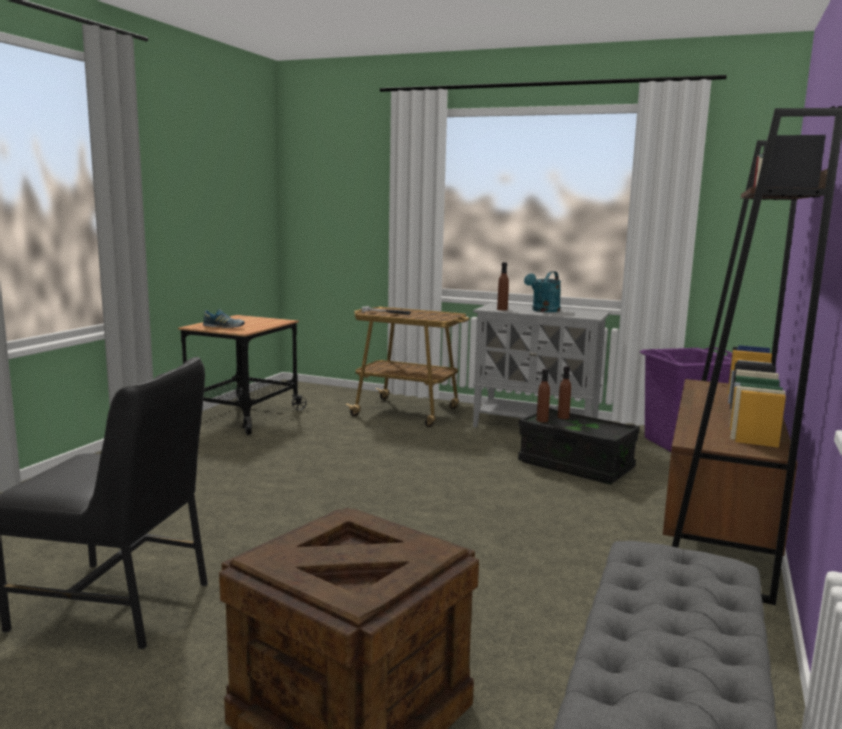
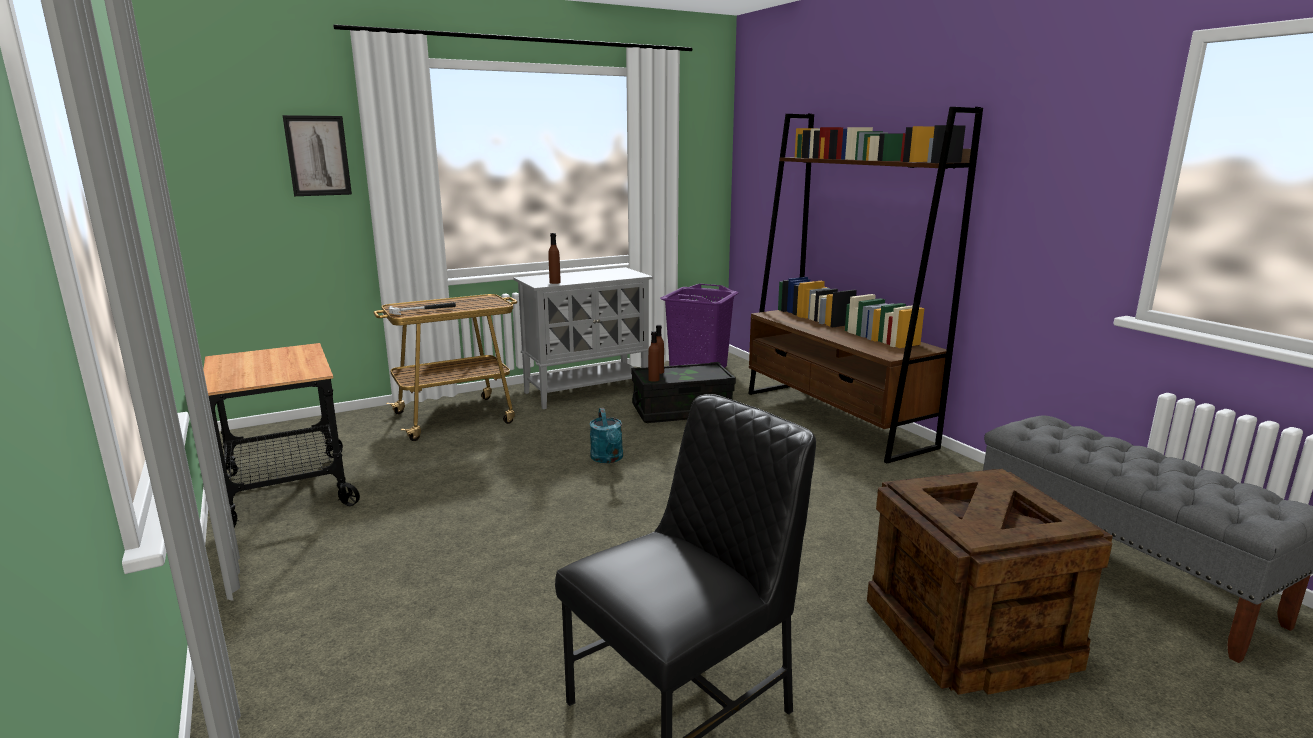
camera: 50 degrees left, 5 degrees up
(224, 327) = (269, 376): shoe -> none
(366, 188) = (318, 156): none -> picture
(543, 311) = (586, 277): turquoise watering can -> turquoise watering can (608, 459)

